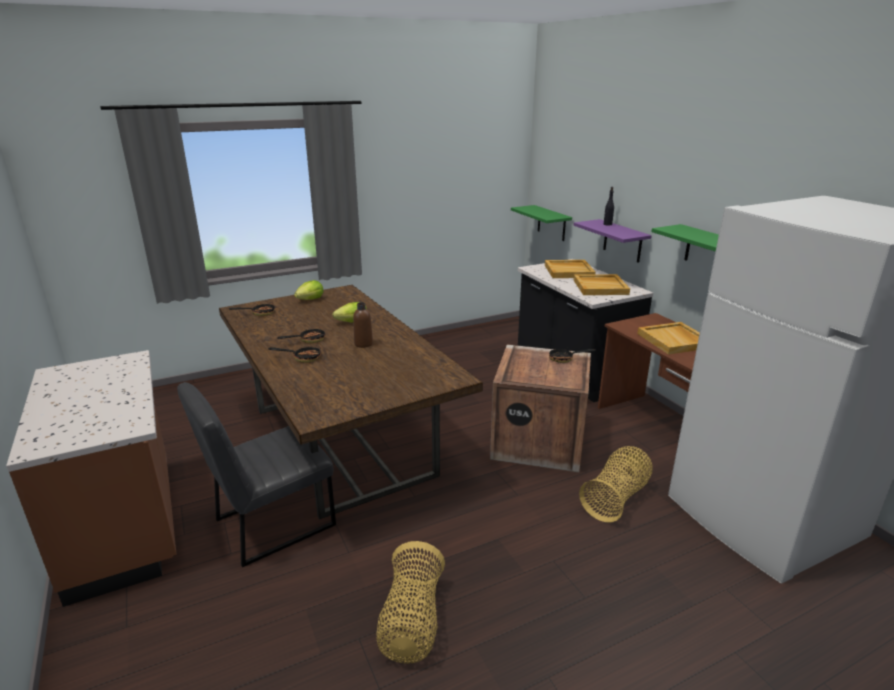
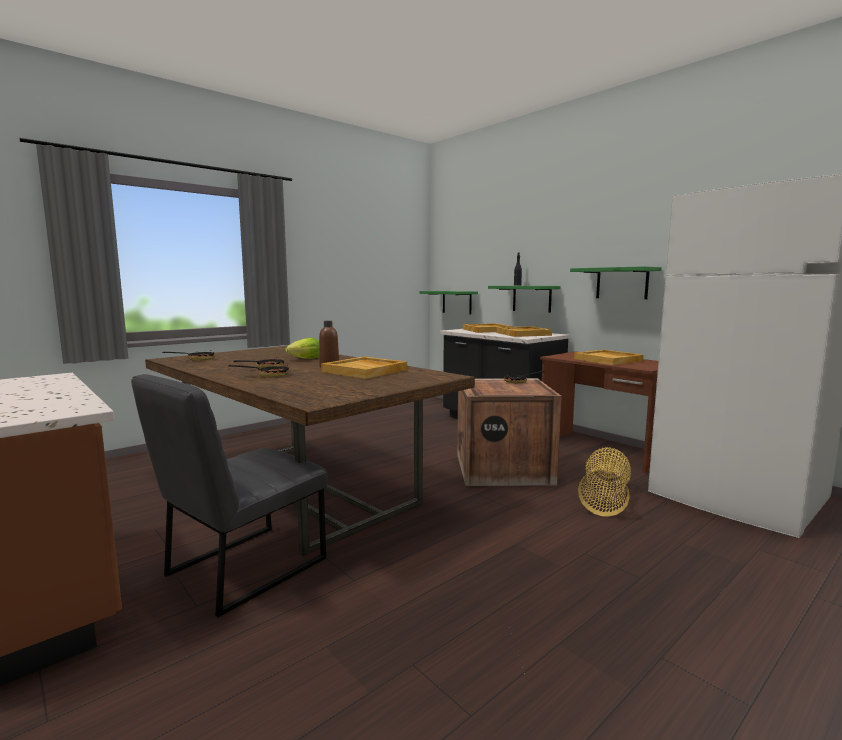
camera: 15 degrees left, 15 degrees down
(310, 299) = (249, 352): lettuce -> none
(391, 356) = (365, 370): none -> beige tray
(411, 622) = (469, 634): basket -> none
(622, 241) = (531, 298): purple shelf -> green shelf

